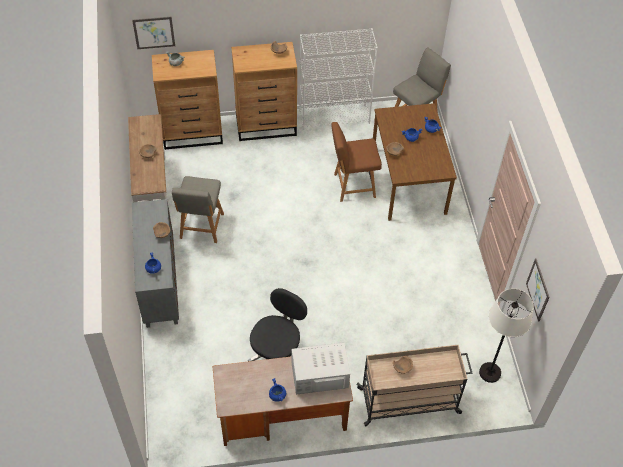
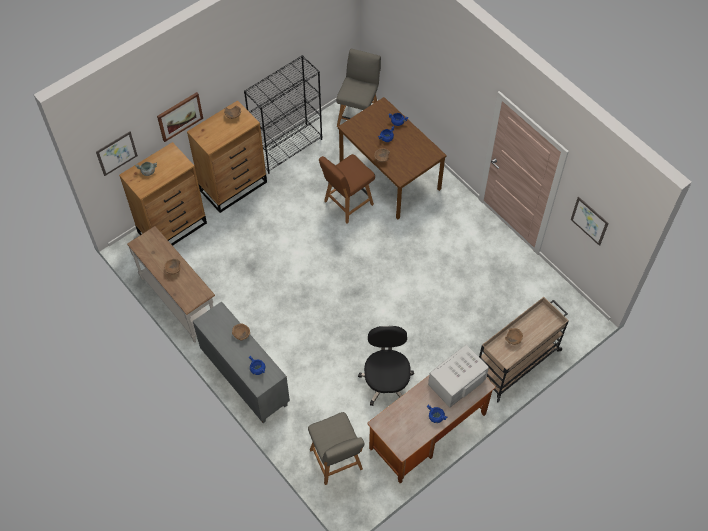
camera: 30 degrees left, 5 degrees up
(201, 227) = (244, 309): grey chair -> grey chair (337, 461)
(227, 27) = (179, 116): none -> picture
(334, 117) = (288, 148): white bookcase -> black bookcase
(490, 373) = (561, 305): white floor lamp -> none

